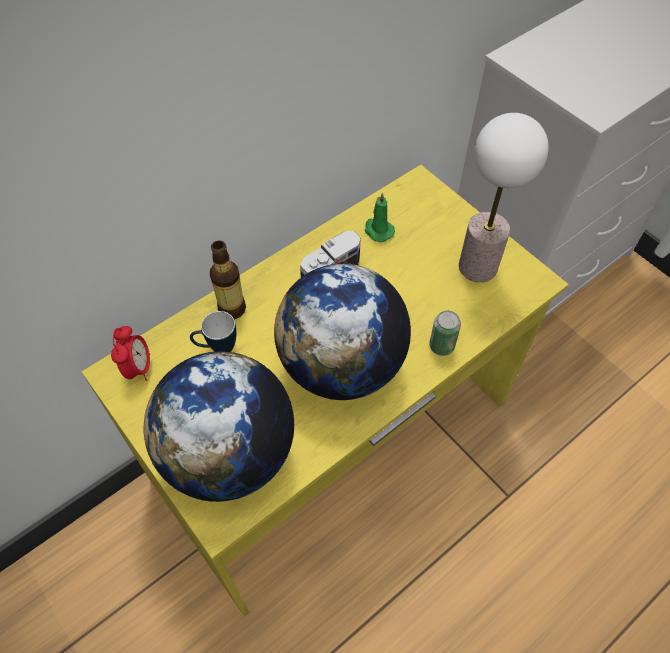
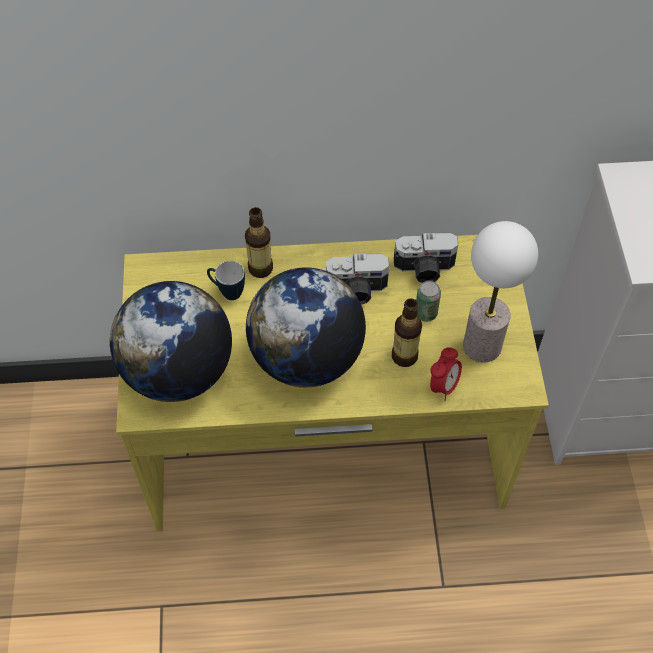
camera: 35 degrees right, 0 degrees up
(138, 368) = (163, 274): alarm clock -> alarm clock (443, 386)
(378, 230) = (424, 269): green candle -> camera
(424, 312) = (404, 356): none -> bottle
(441, 346) = (395, 390): can -> can (426, 313)

